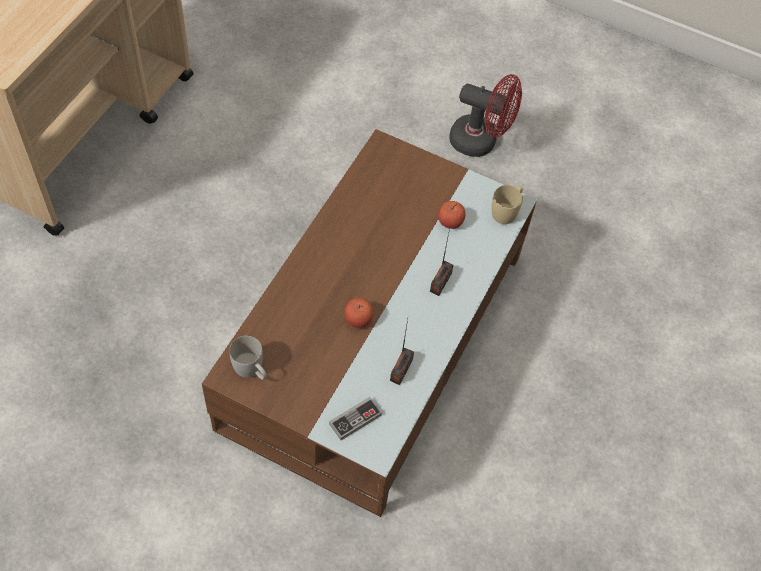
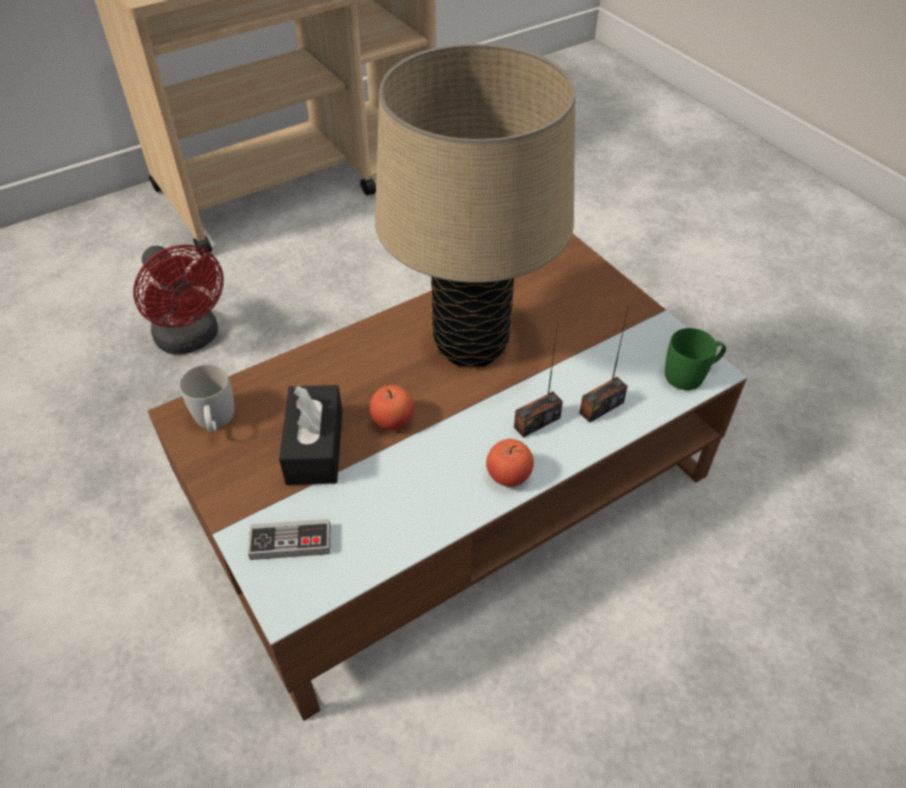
camera: 35 degrees right, 10 degrees down
(325, 357) = (315, 446): none -> black tissue box
(368, 245) = (471, 344): none -> beige table lamp
(401, 370) = (402, 507): radio -> radio (601, 407)
(450, 222) = (600, 358): apple -> apple (508, 475)
(480, 141) = (729, 329): red fan -> red fan (192, 339)
(507, 211) = (691, 375): beige mug -> green mug

